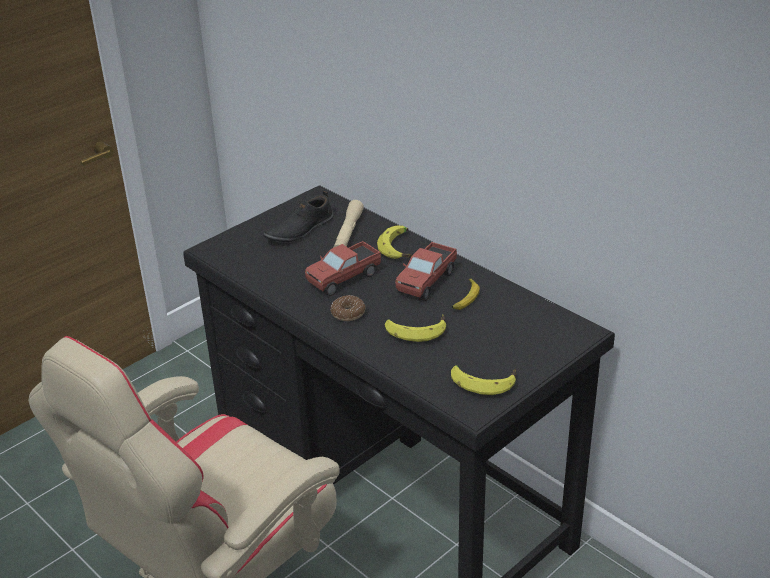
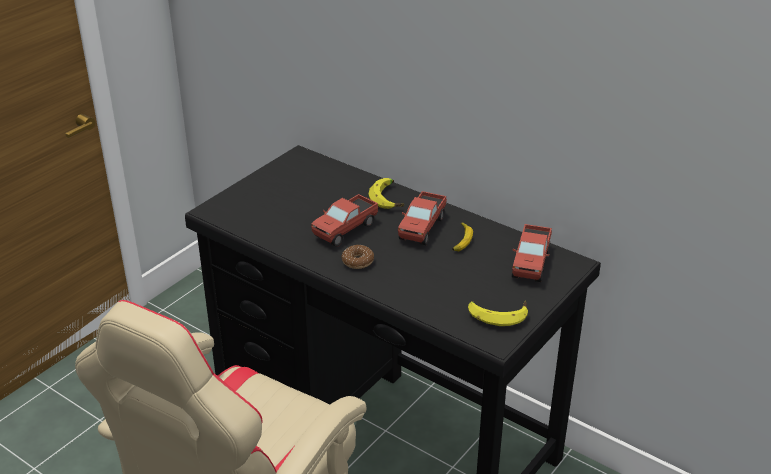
camera: 10 degrees left, 0 degrees up
(299, 230) = (291, 187): black shoe -> none
(348, 234) = (337, 188): beige flashlight -> none
(416, 330) = (424, 273): banana -> none
(535, 328) = (531, 263): none -> toy truck

